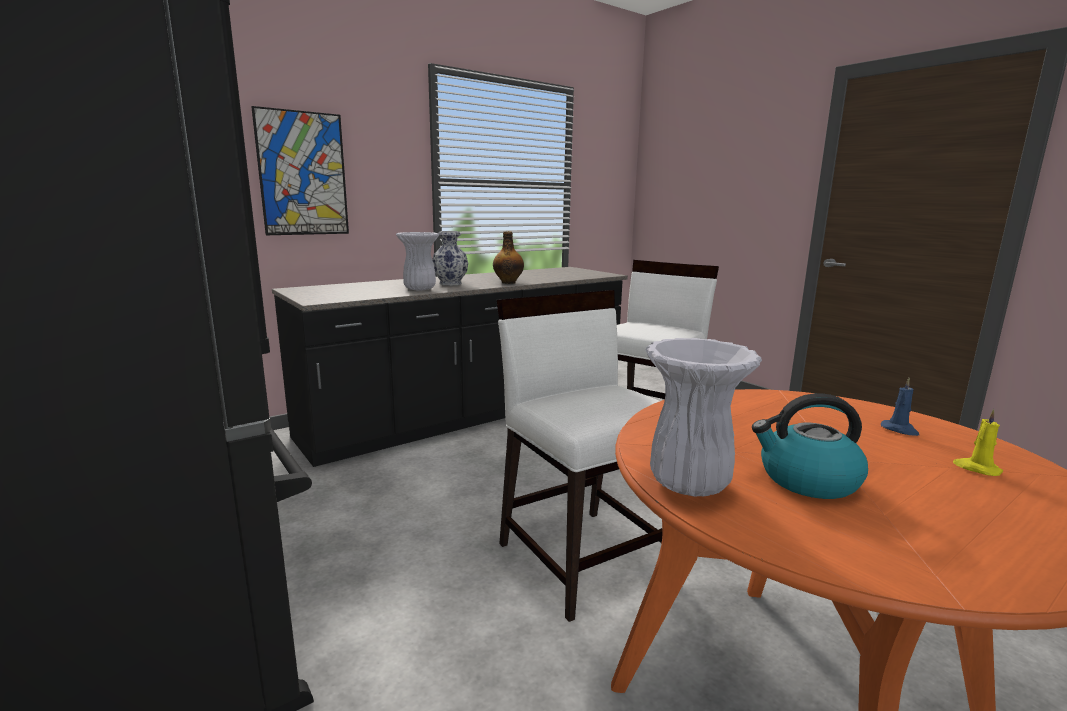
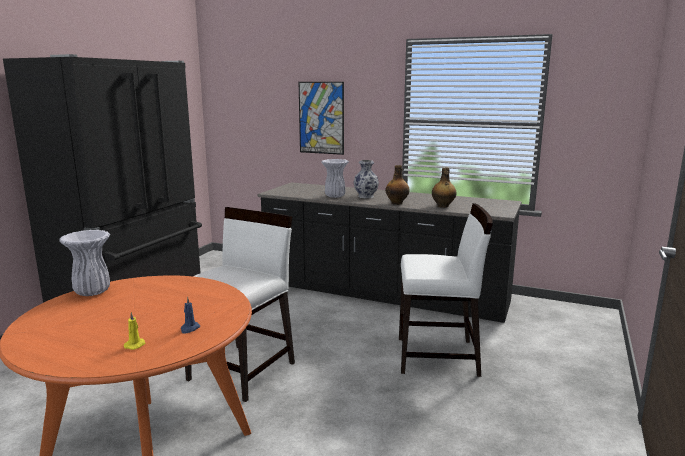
camera: 60 degrees right, 0 degrees up
(551, 278) = (443, 206): none -> bottle
(807, 480) = (104, 310): kettle -> none

